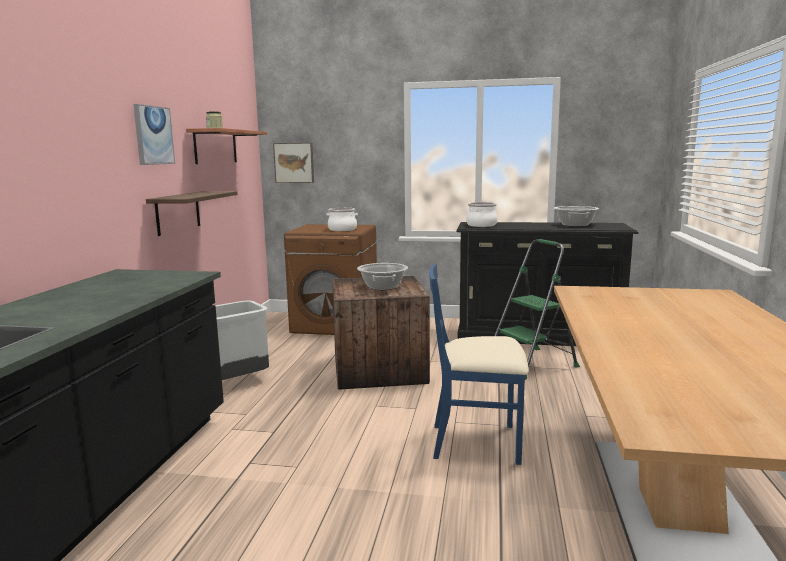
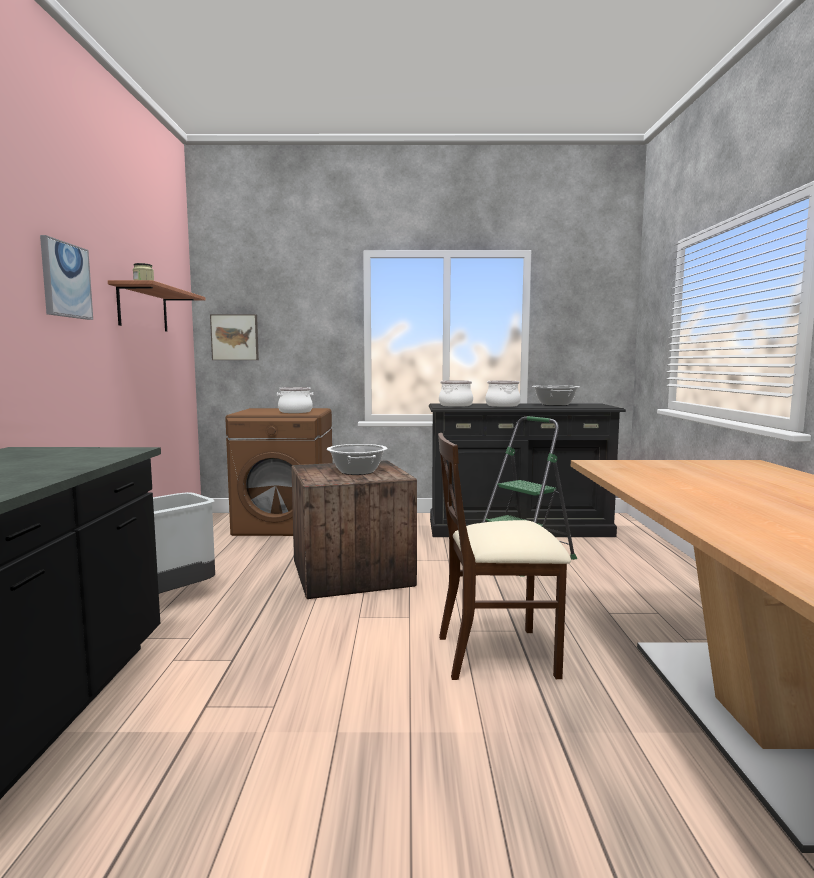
camera: 10 degrees left, 5 degrees down
(178, 212) = (95, 382): shelf -> none
(476, 442) = (498, 654): blue chair -> beige chair
(524, 226) = (503, 405): none -> cooking pot

